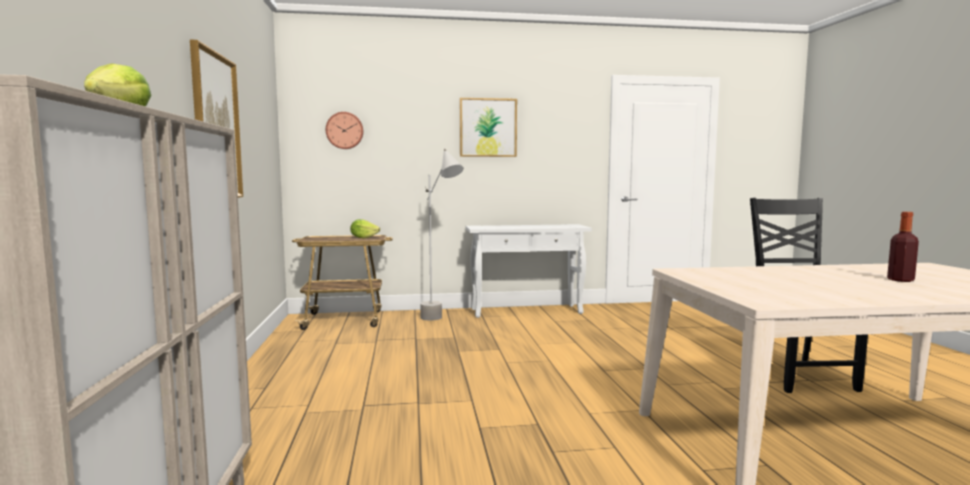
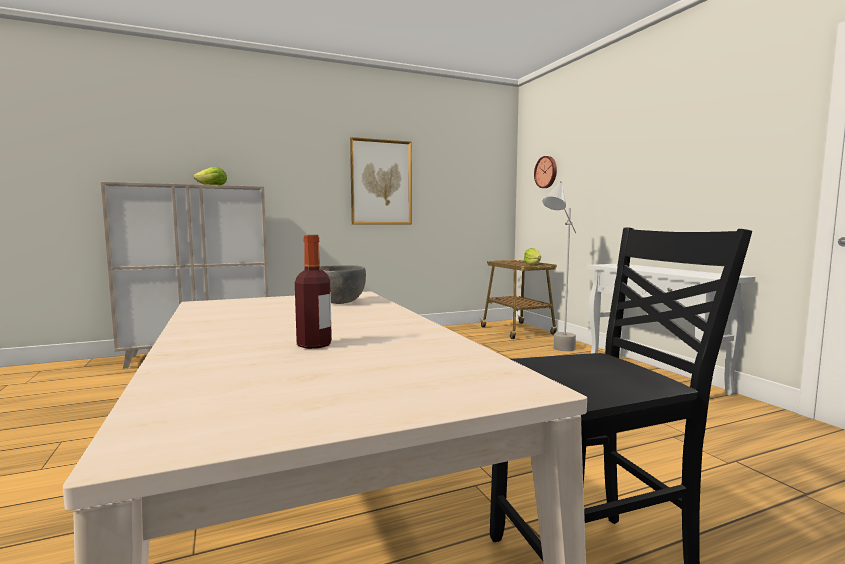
camera: 75 degrees right, 0 degrees up
(488, 127) = (650, 150): picture -> none
(728, 274) = (341, 302): none -> grey bowl

